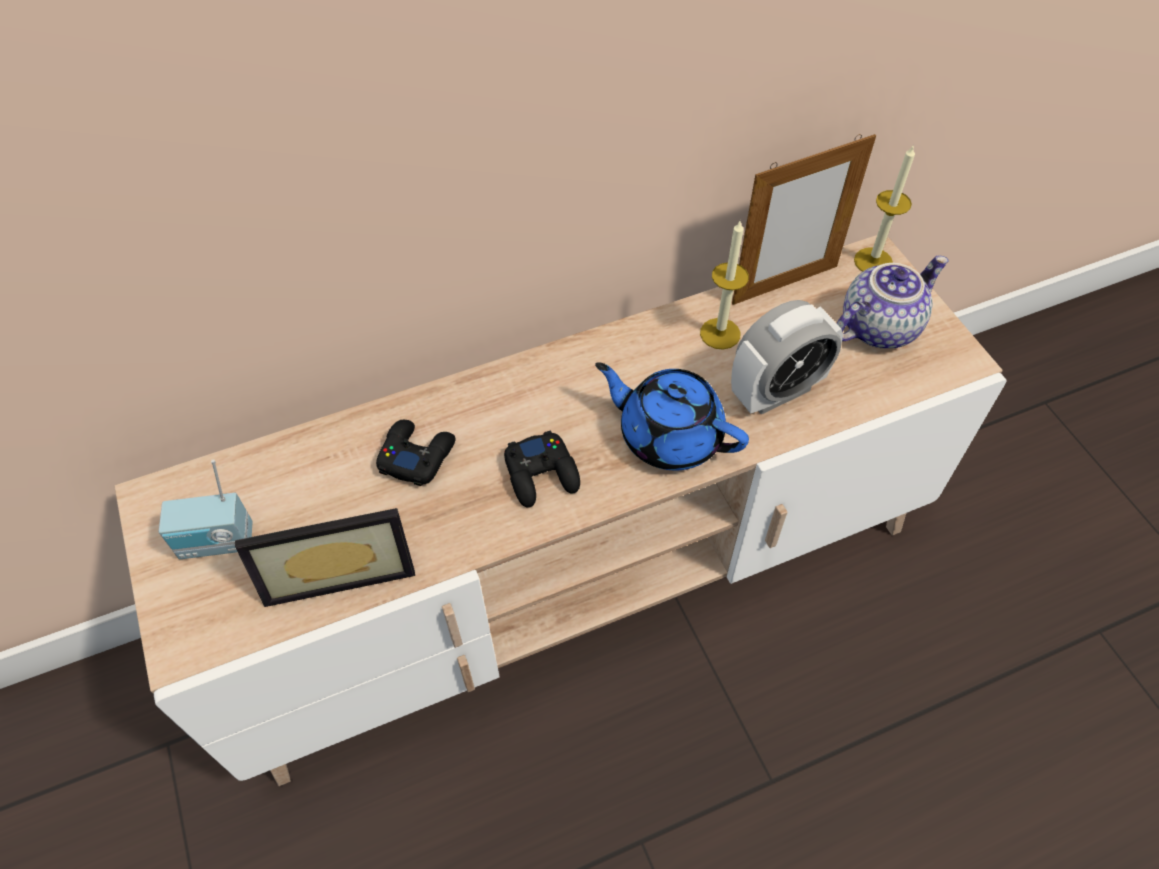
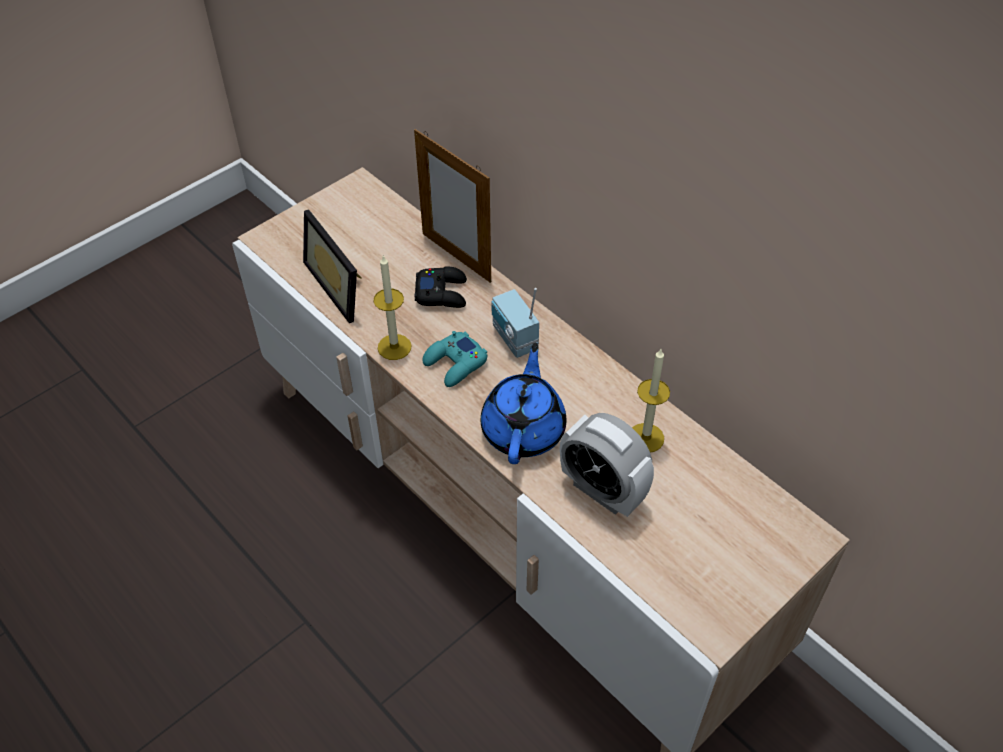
camera: 70 degrees right, 5 degrees down
(217, 544) = (338, 225): radio -> radio (513, 339)
(542, 474) = (455, 364): black game controller -> turquoise game controller
(784, 284) = (729, 472): picture frame -> picture frame (456, 257)
(873, 261) = (801, 536): candle -> candle (394, 347)
(878, 326) = (719, 553): teapot -> none

